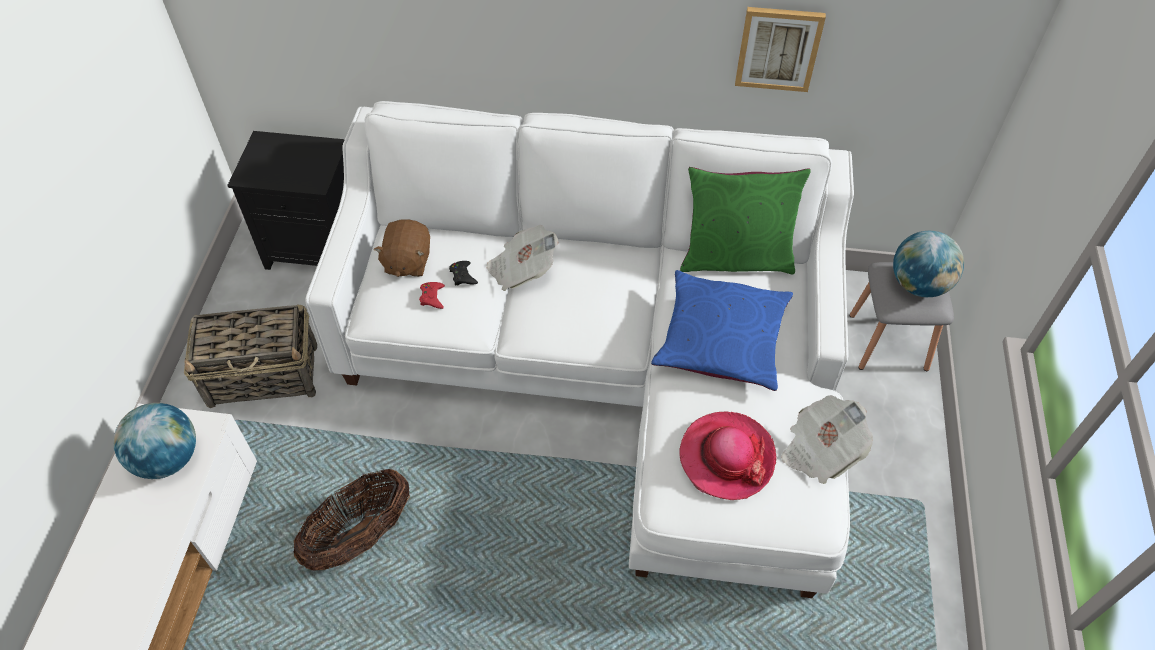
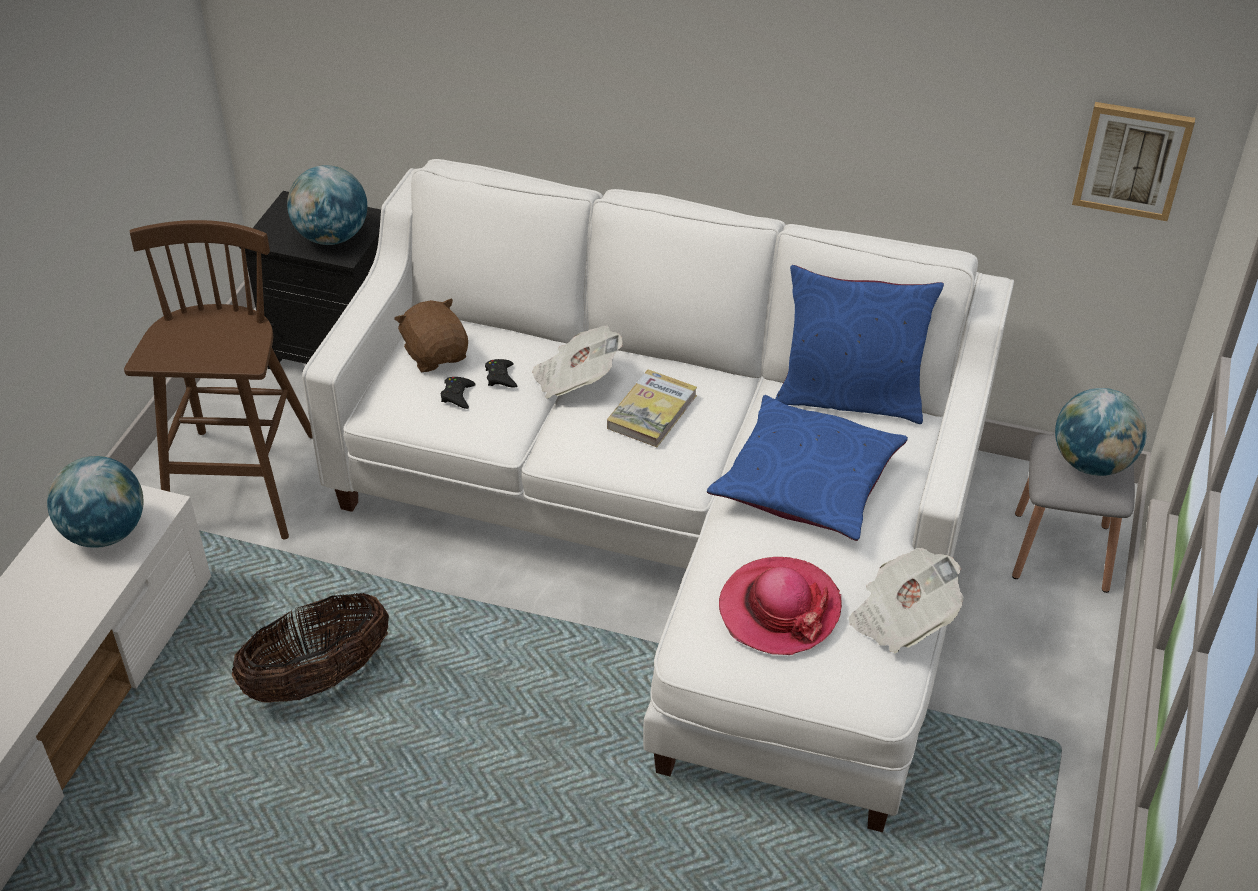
camera: 10 degrees right, 10 degrees down
(265, 375) = (241, 486): basket -> brown stool
(302, 168) = (332, 237): none -> globe
(407, 262) = (436, 355): brown plush toy -> brown plush toy turned 135 degrees clockwise
(432, 297) = (457, 395): red game controller -> black game controller
(588, 291) = (652, 411): none -> book
(735, 258) = (850, 397): green pillow -> blue pillow
(778, 48) = (918, 134): picture -> picture (1132, 160)

